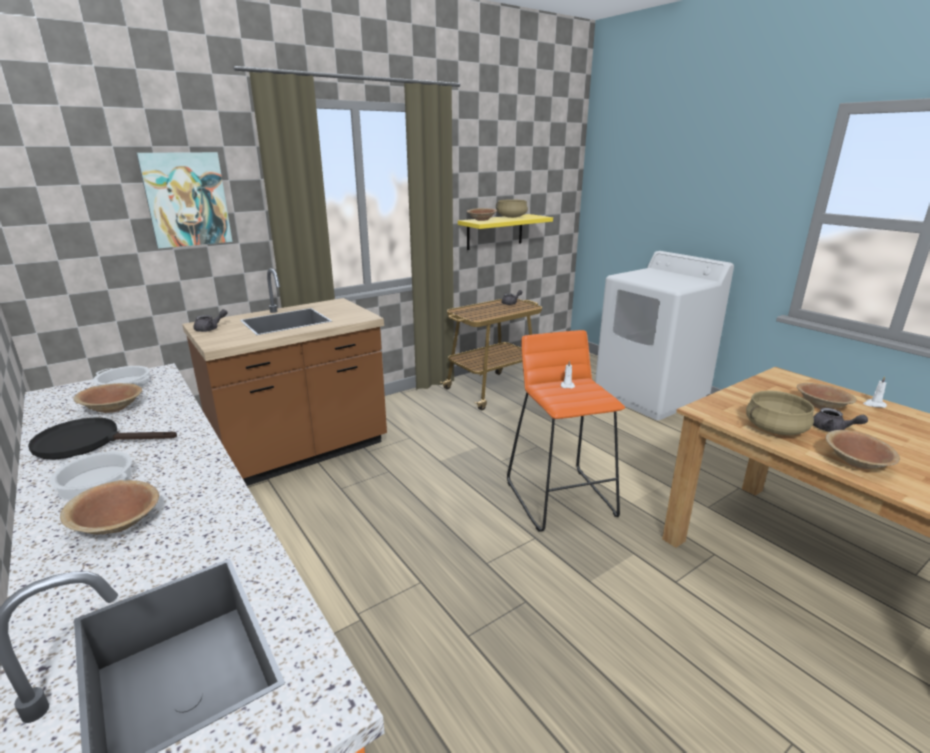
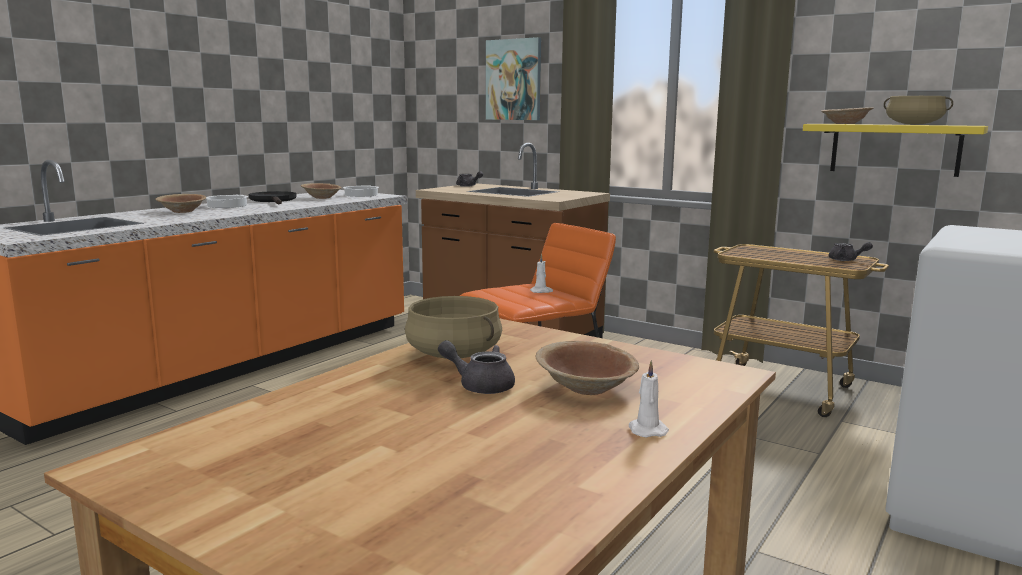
camera: 70 degrees right, 10 degrees down
(832, 429) = (480, 385): grey teapot -> grey teapot turned 90 degrees clockwise
(856, 462) = (362, 388): brown bowl -> none

